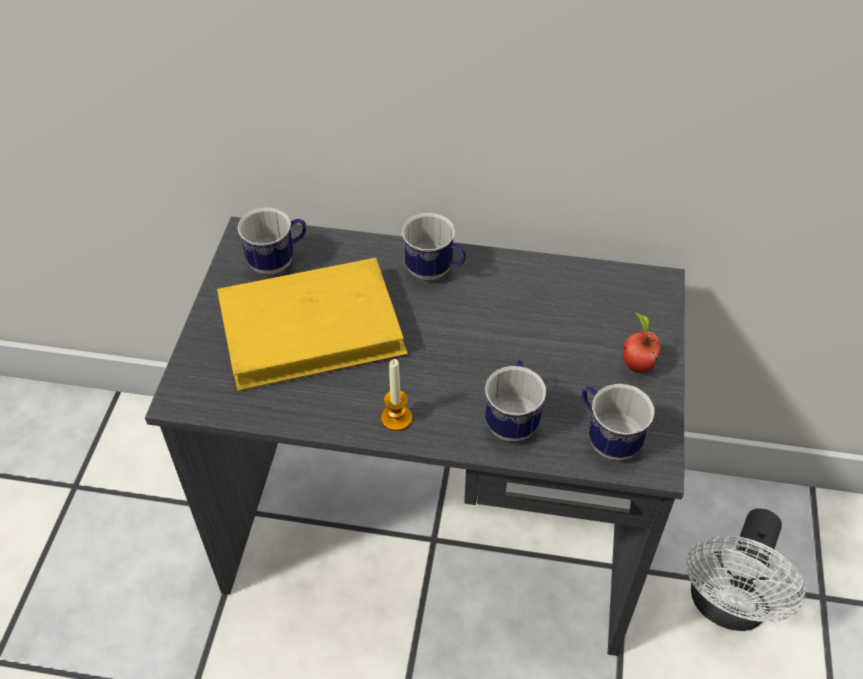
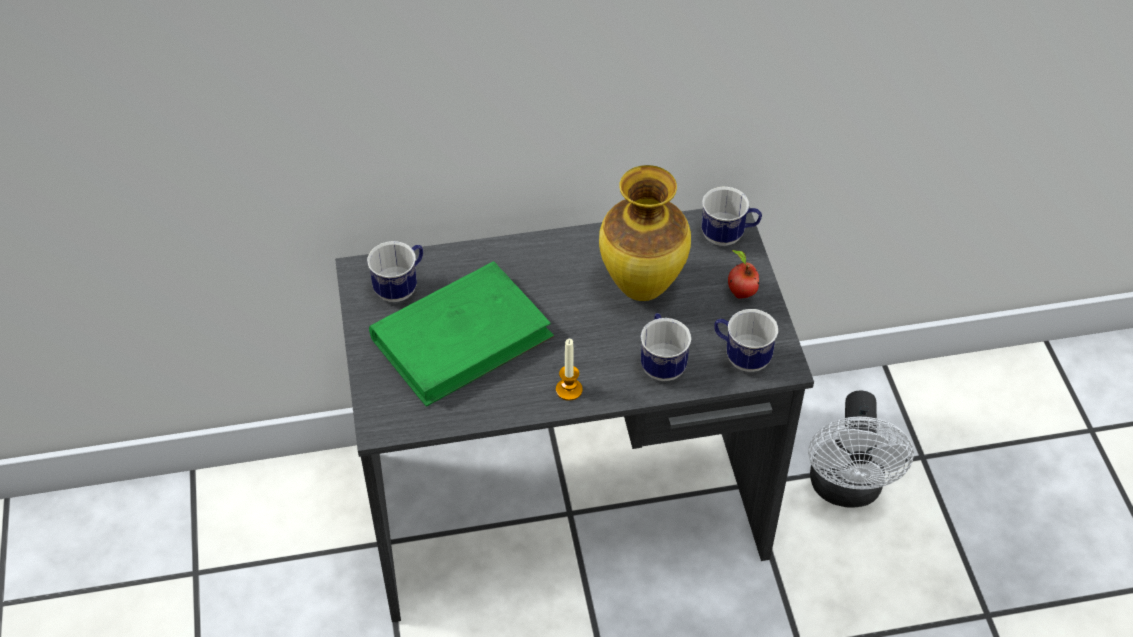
camera: 20 degrees left, 0 degrees up
(312, 329) = (462, 338): yellow book -> green book
(435, 272) = (543, 260): mug -> mug (728, 236)
(528, 330) = (643, 288): none -> vase

